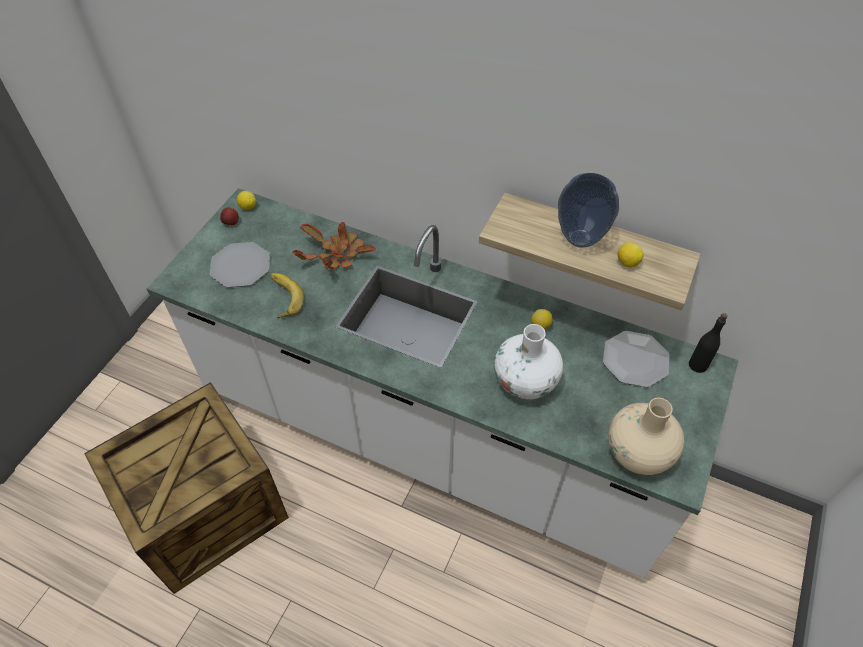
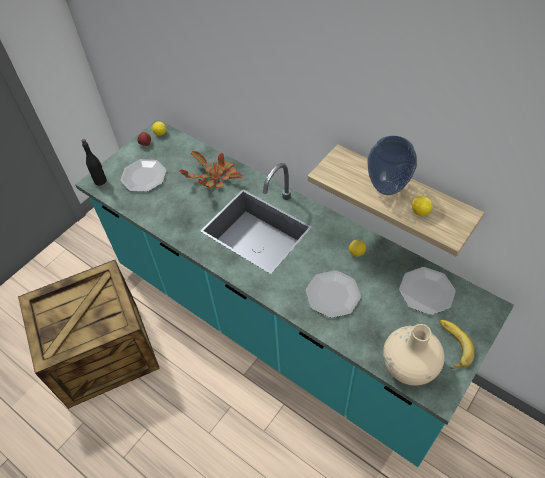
camera: 15 degrees right, 0 degrees up
(282, 298) = (167, 204): banana -> banana (451, 345)
(431, 436) = (278, 325): white counter -> turquoise counter
(525, 381) = (333, 295): white vase -> plate
(698, 365) = (478, 303): black bottle -> black bottle (100, 180)

